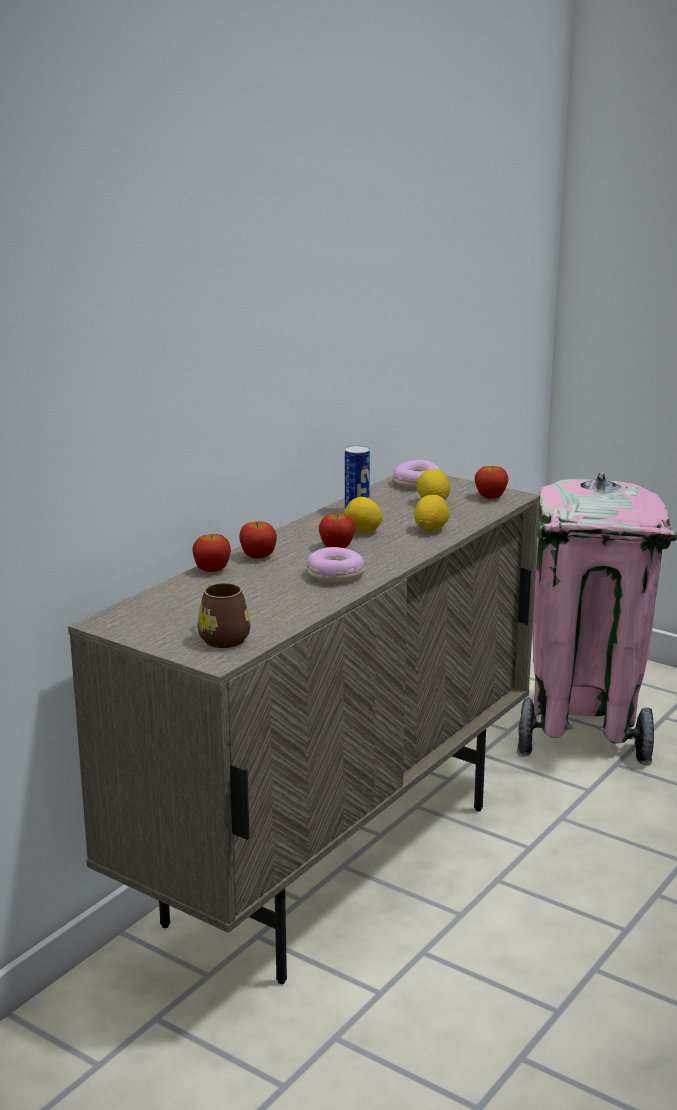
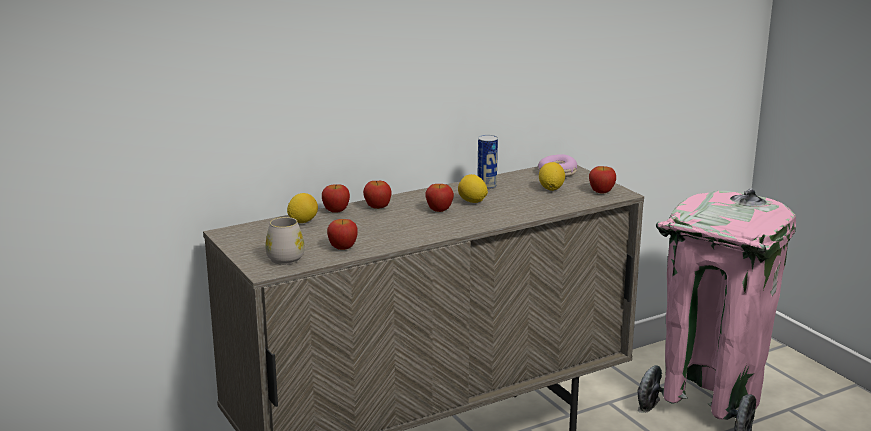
camera: 25 degrees right, 0 degrees up
(221, 637) = (286, 256): brown mug -> white mug
(278, 612) = (343, 247): none -> apple
(335, 575) = (413, 229): donut -> none
(431, 529) = (524, 208): lemon -> lemon (303, 221)

